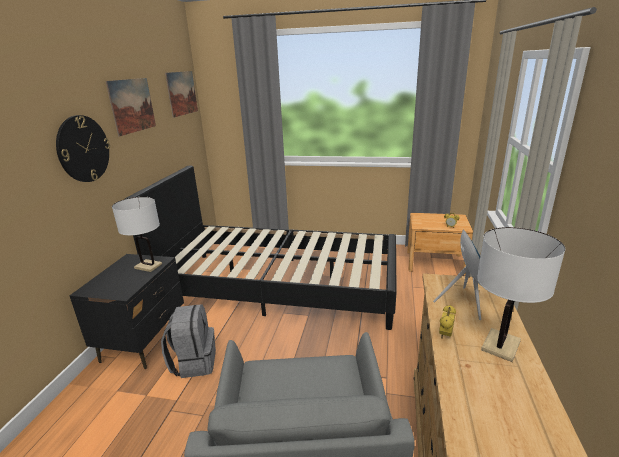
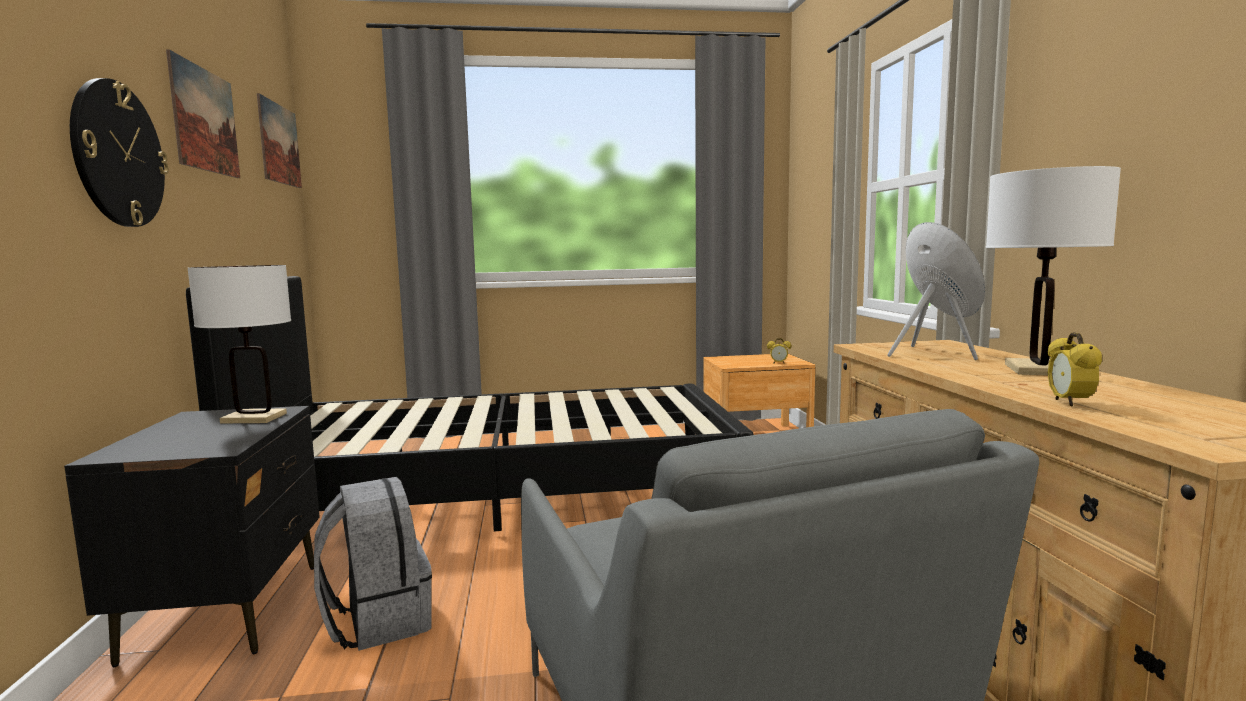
camera: 20 degrees left, 15 degrees down
(445, 335) = (950, 371): alarm clock -> alarm clock (1069, 403)

